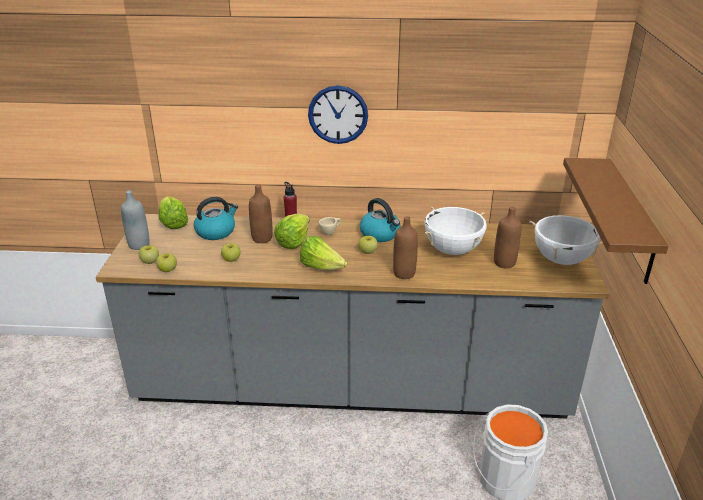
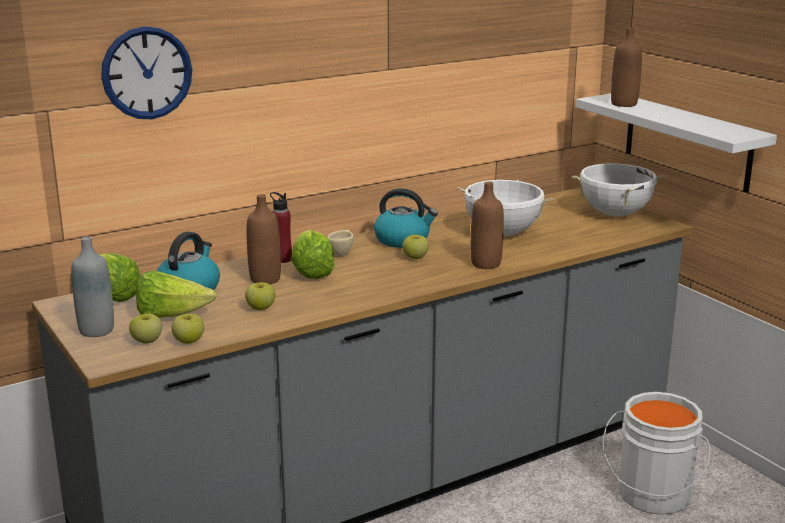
camera: 35 degrees left, 10 degrees down
(321, 267) = (386, 284): lettuce -> lettuce (171, 316)
(338, 114) = (321, 86): wall clock -> wall clock (147, 73)
(504, 263) = (568, 229): brown bottle -> brown bottle (624, 104)
(630, 221) = (687, 141): brown shelf -> white shelf

